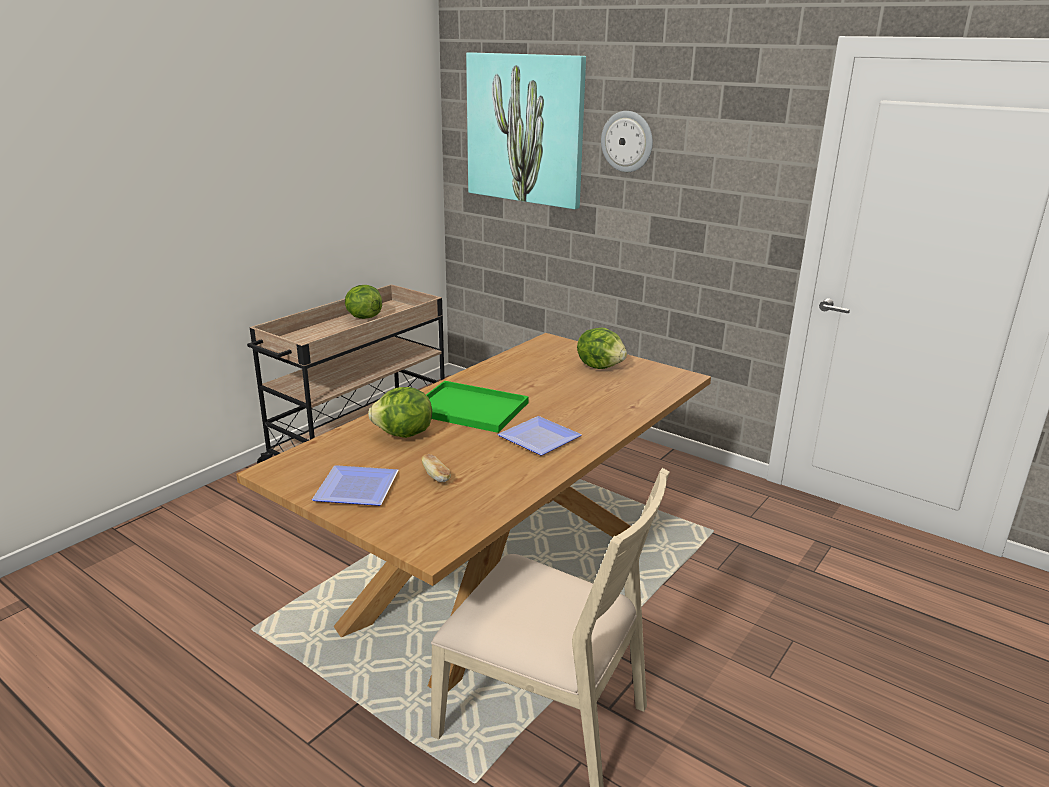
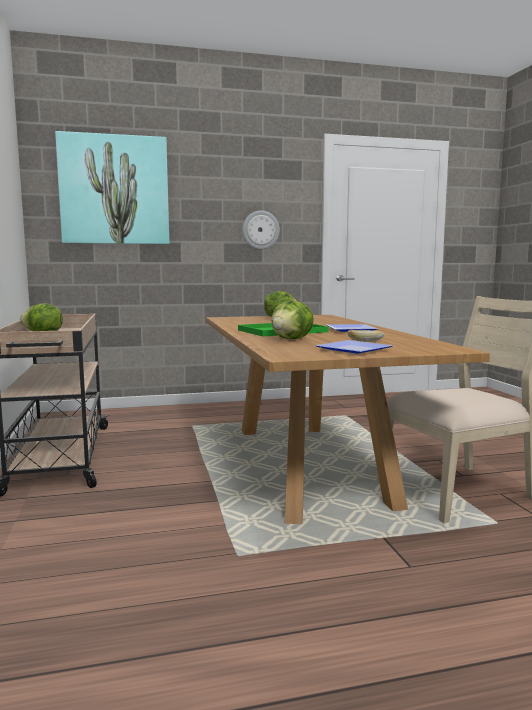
camera: 50 degrees left, 15 degrees down
(627, 141) = (202, 195): wall clock -> wall clock (260, 230)

